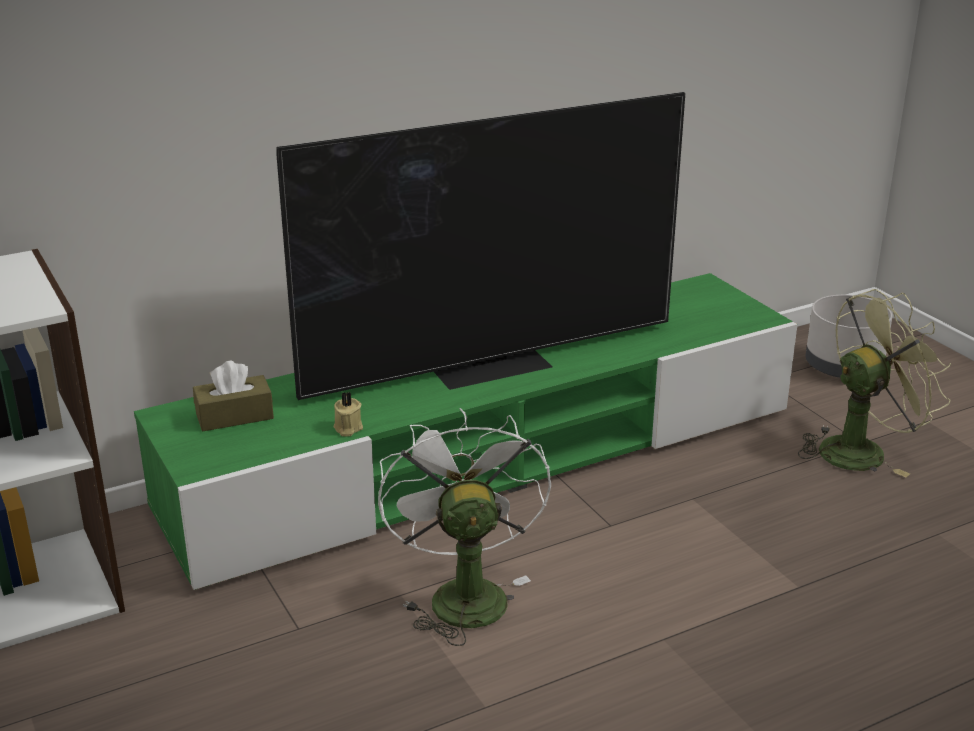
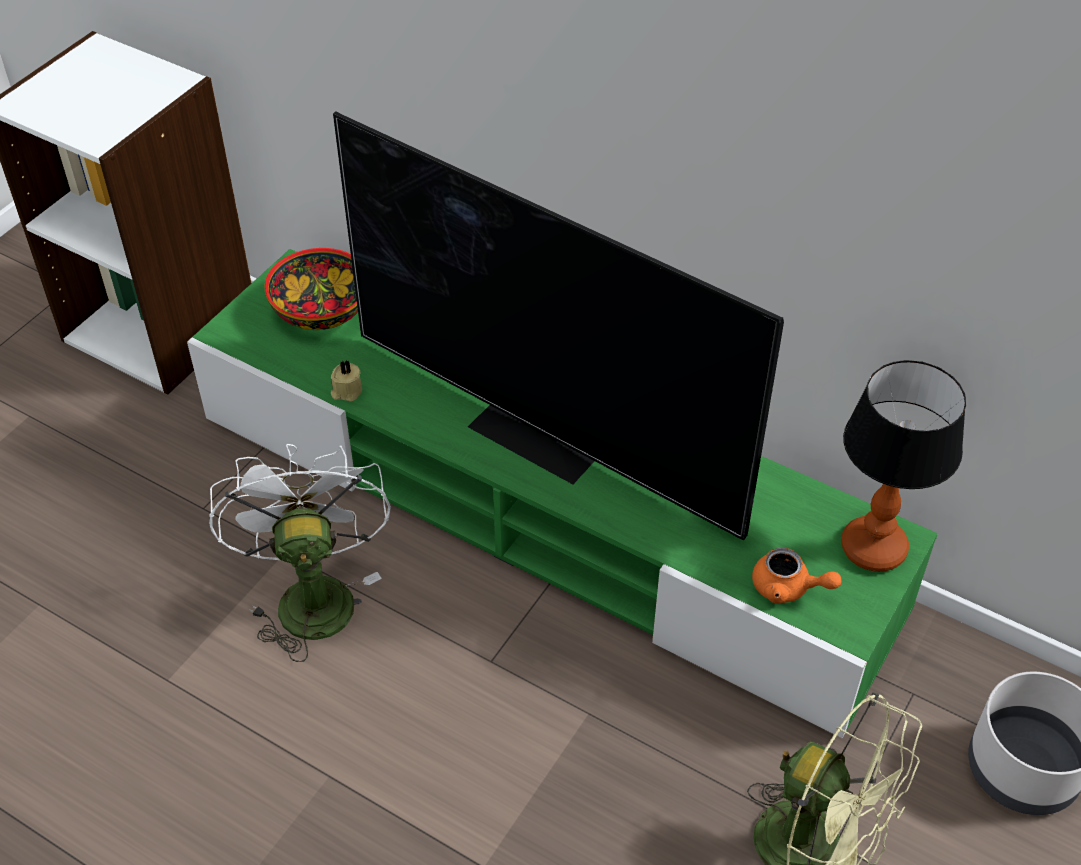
camera: 60 degrees right, 20 degrees up
(234, 416) = (320, 311): brown tissue box -> bowl
(463, 593) = (311, 594): white fan -> white fan turned 60 degrees counterclockwise
(705, 293) = (871, 548): none -> table lamp
(715, 325) = (788, 588): none -> orange teapot

